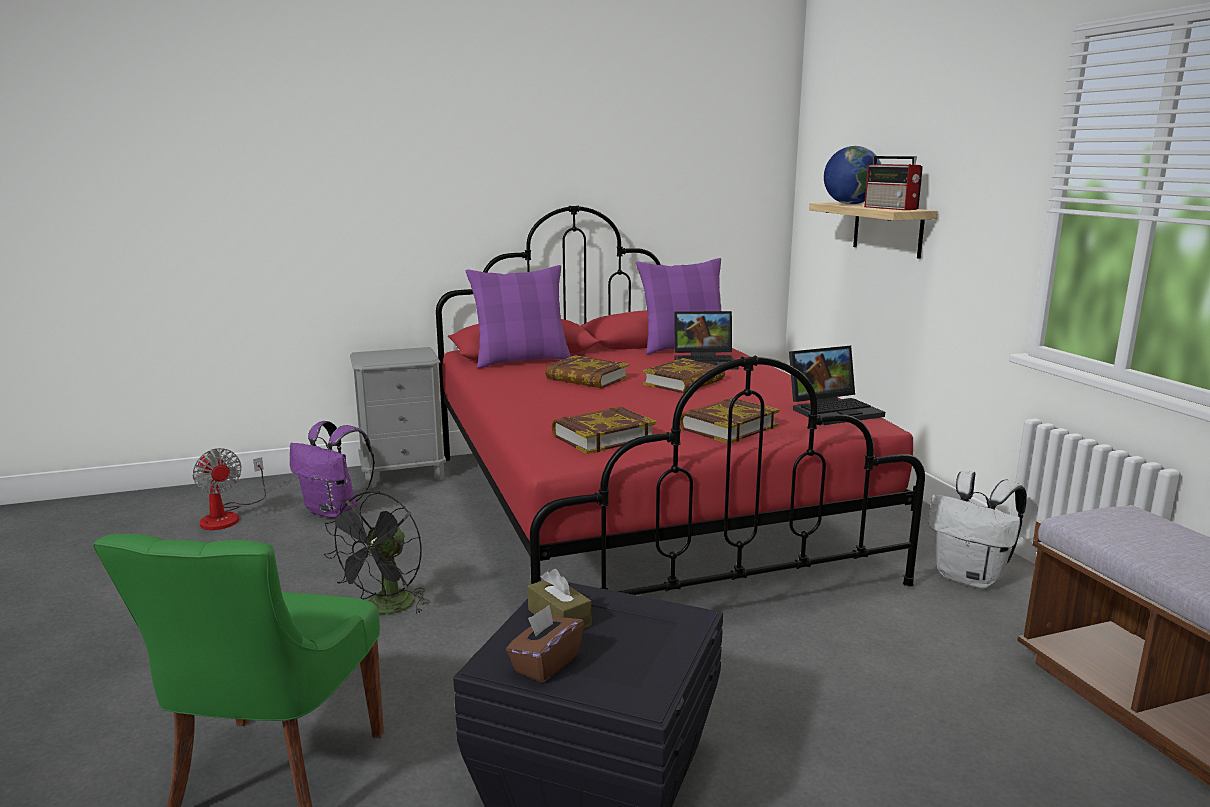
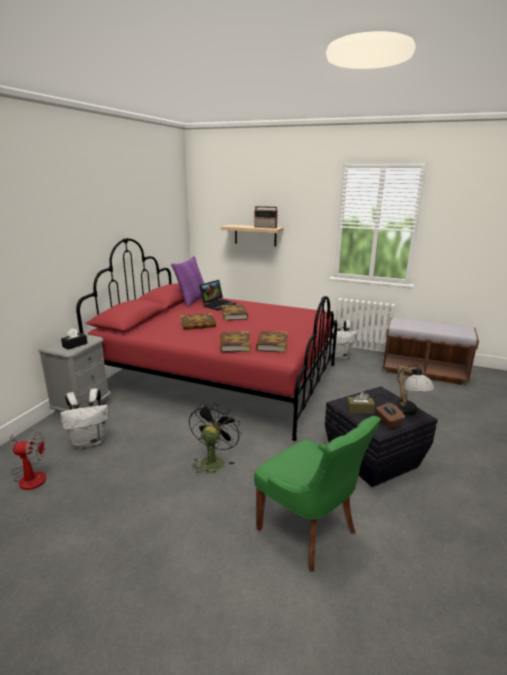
camera: 50 degrees left, 5 degrees up
(334, 511) = (89, 441): purple backpack -> white backpack
(385, 609) = (212, 461): black fan -> black fan turned 135 degrees counterclockwise
(388, 359) = (75, 345): none -> black tissue box
(521, 361) = (146, 325): purple pillow -> none
(631, 675) = (407, 412): none -> table lamp
(728, 427) = (293, 327): book -> book (234, 345)
(834, 410) = (301, 311): laptop -> none
(850, 204) = (240, 226): globe -> none

